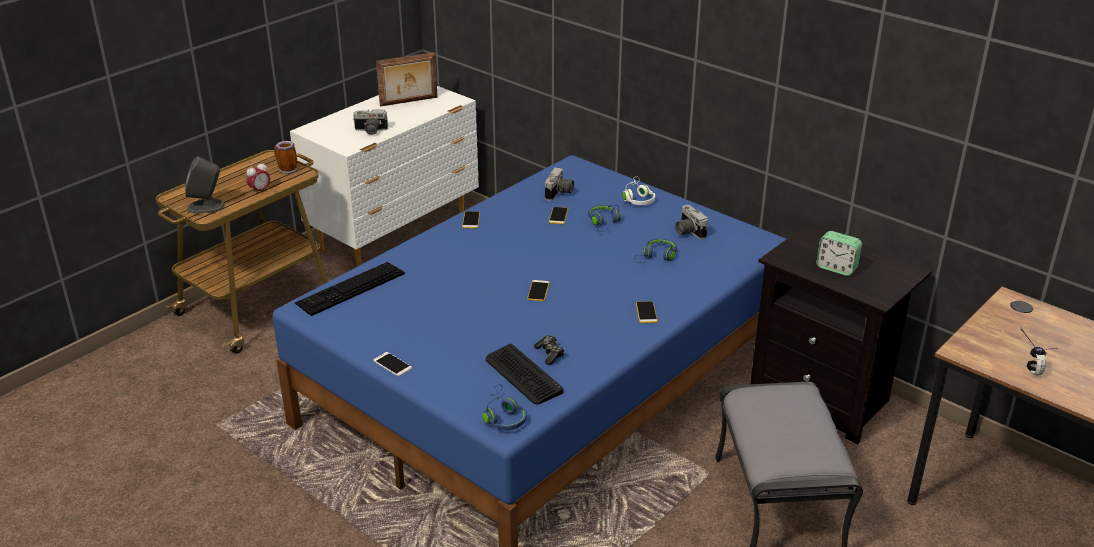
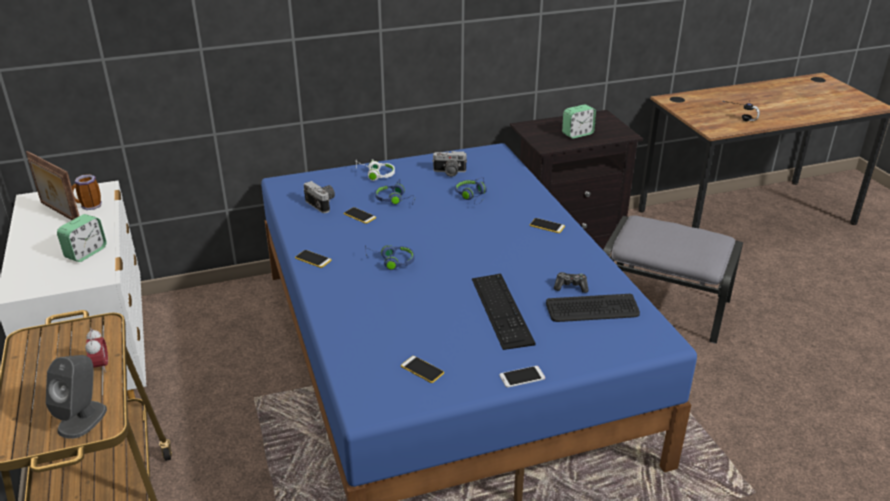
camera: 60 degrees left, 0 degrees up
(286, 170) = (77, 334): mug -> mug (89, 206)
(350, 288) = (359, 366): keyboard -> keyboard (501, 310)
(370, 131) = (86, 253): camera -> alarm clock
(409, 102) = (59, 214): picture frame -> picture frame turned 120 degrees clockwise
(503, 416) = (646, 338): blue headphones -> blue headphones (390, 261)
(538, 291) = (470, 262): phone -> phone (422, 370)

